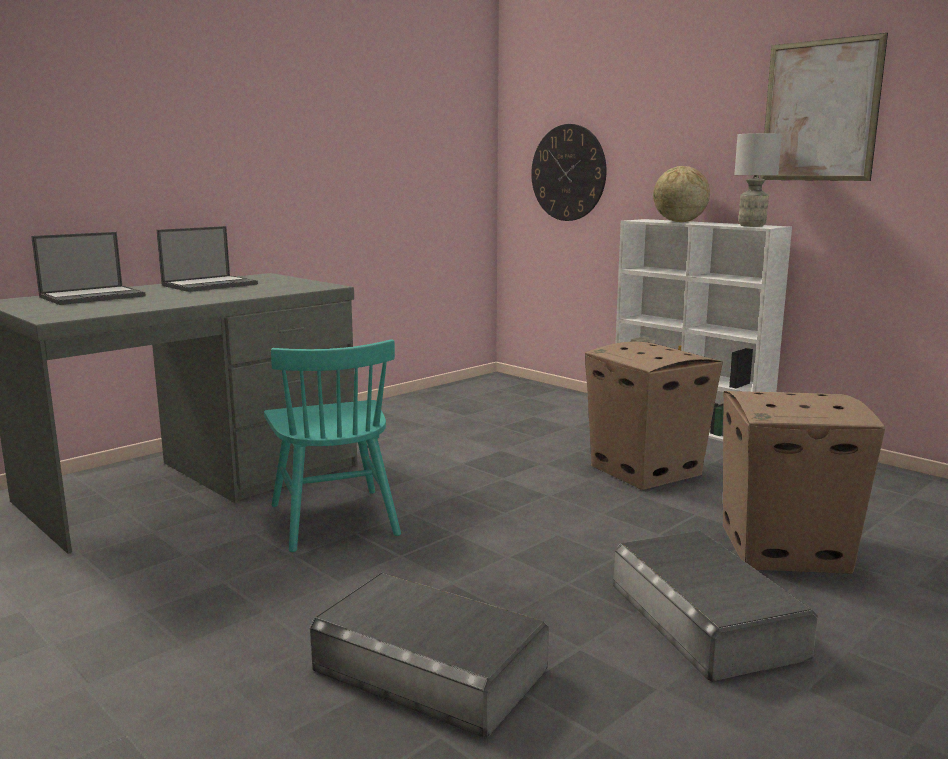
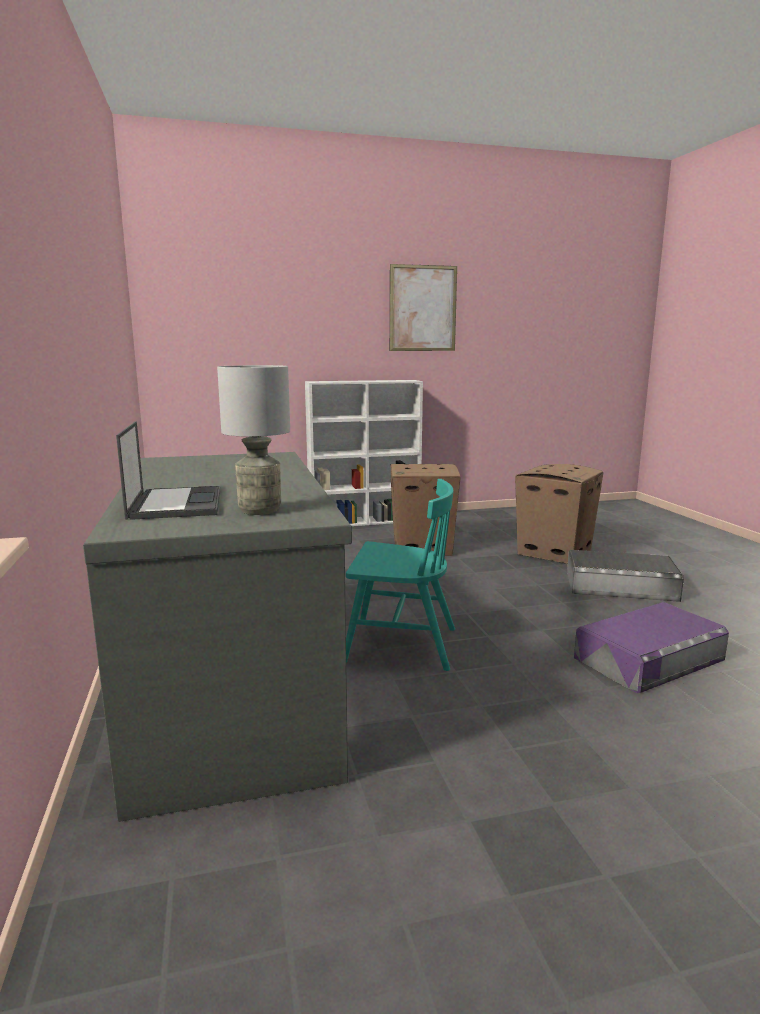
camera: 60 degrees left, 0 degrees up
(210, 285) = (185, 473): laptop -> none
(430, 668) = (648, 658): grey storage box -> purple storage box
(568, 173) = (223, 347): wall clock -> none
(679, 222) = (348, 381): globe -> none
(752, 226) = (400, 380): grey table lamp -> grey table lamp (260, 510)

